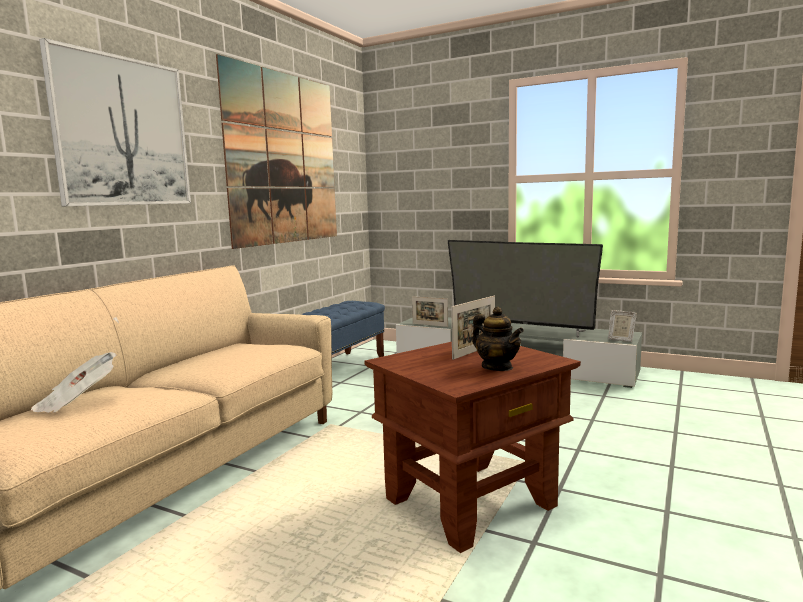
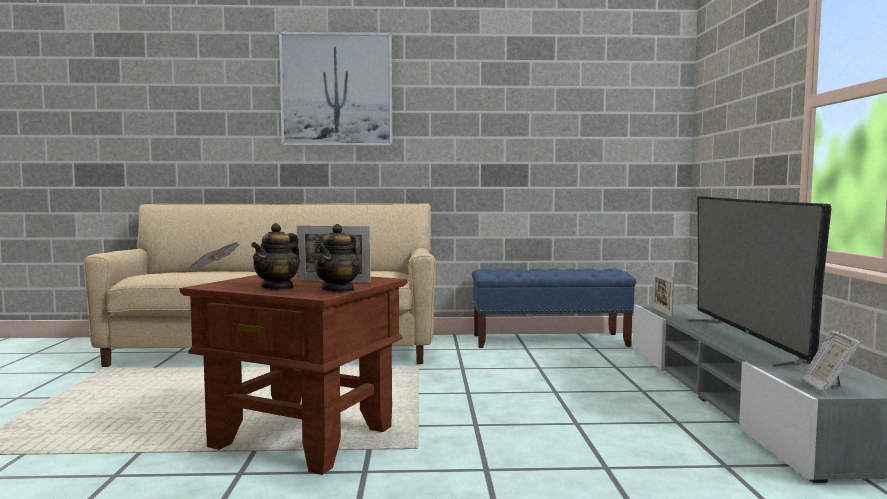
camera: 60 degrees right, 5 degrees down
(284, 159) = (527, 102): picture -> none
(528, 354) = (338, 290): none -> teapot

